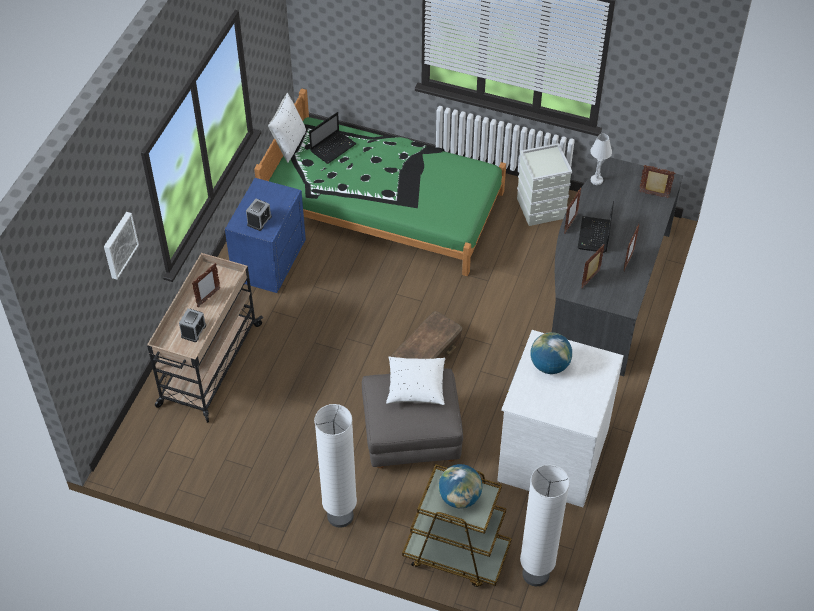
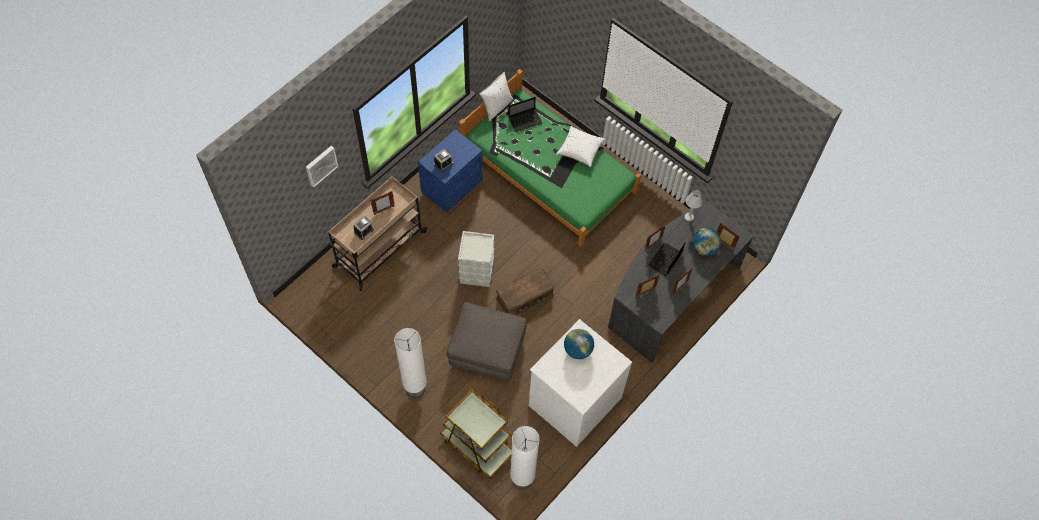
camera: 20 degrees right, 10 degrees up
(416, 387) = (494, 324): white pillow -> white pillow (580, 150)
(459, 497) = (477, 418): globe -> globe (704, 248)
(540, 208) = (657, 213): grey storage box -> grey storage box (476, 271)

